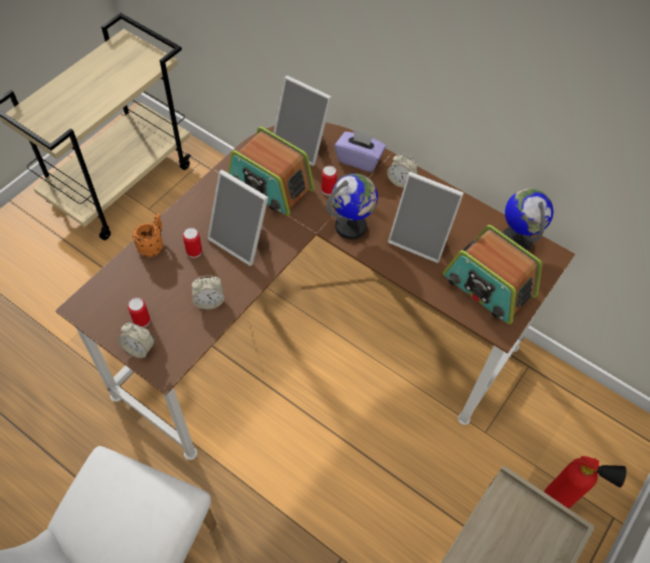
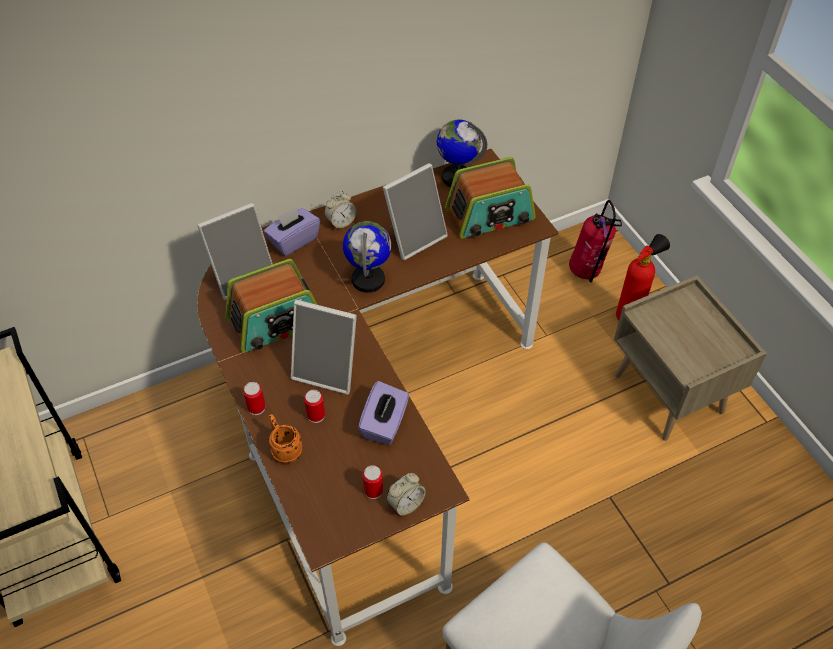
camera: 60 degrees left, 5 degrees down
(209, 301) = (385, 424): alarm clock -> purple tissue box
(242, 240) = (328, 370): picture frame -> picture frame turned 45 degrees clockwise
(328, 190) = (313, 278): can -> can (256, 408)
(584, 440) = (587, 272): none -> fire extinguisher

